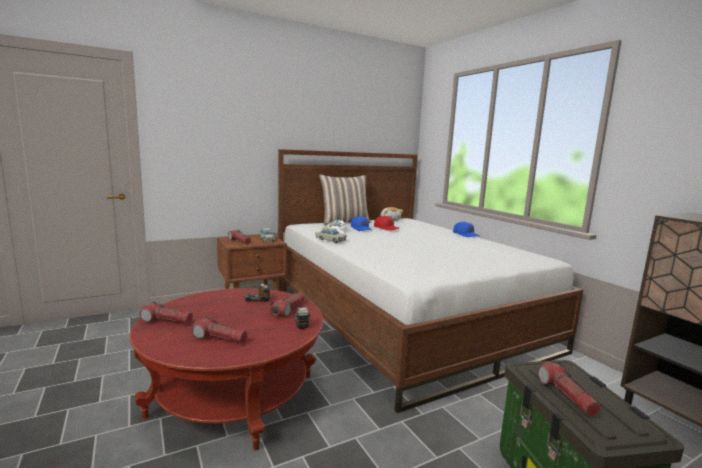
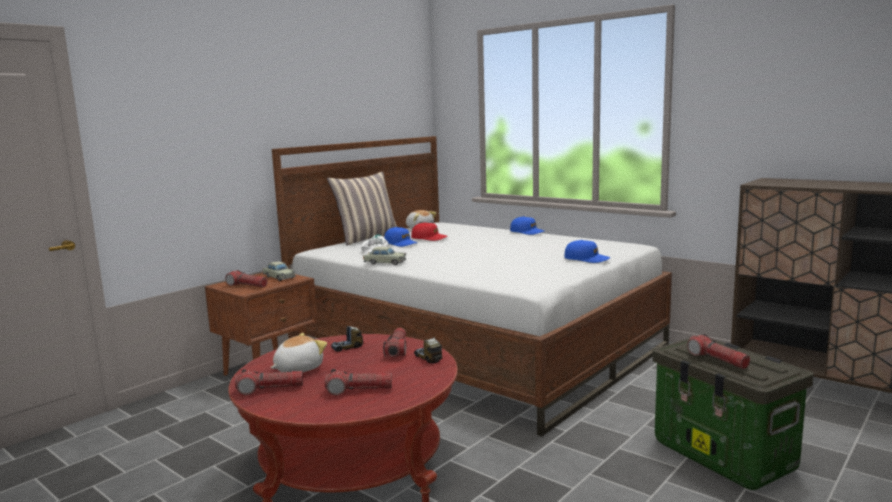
camera: 20 degrees left, 0 degrees up
(205, 309) = (298, 368): none -> plush toy
(489, 264) = (586, 259): none -> blue cap

